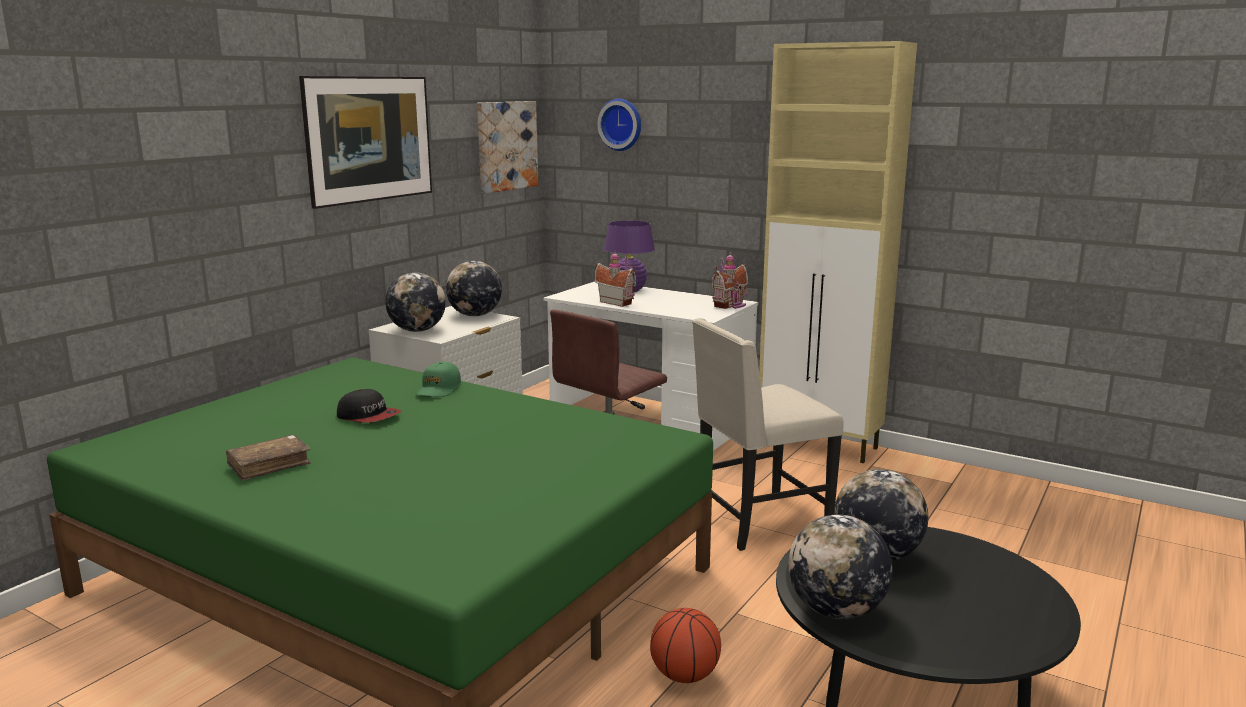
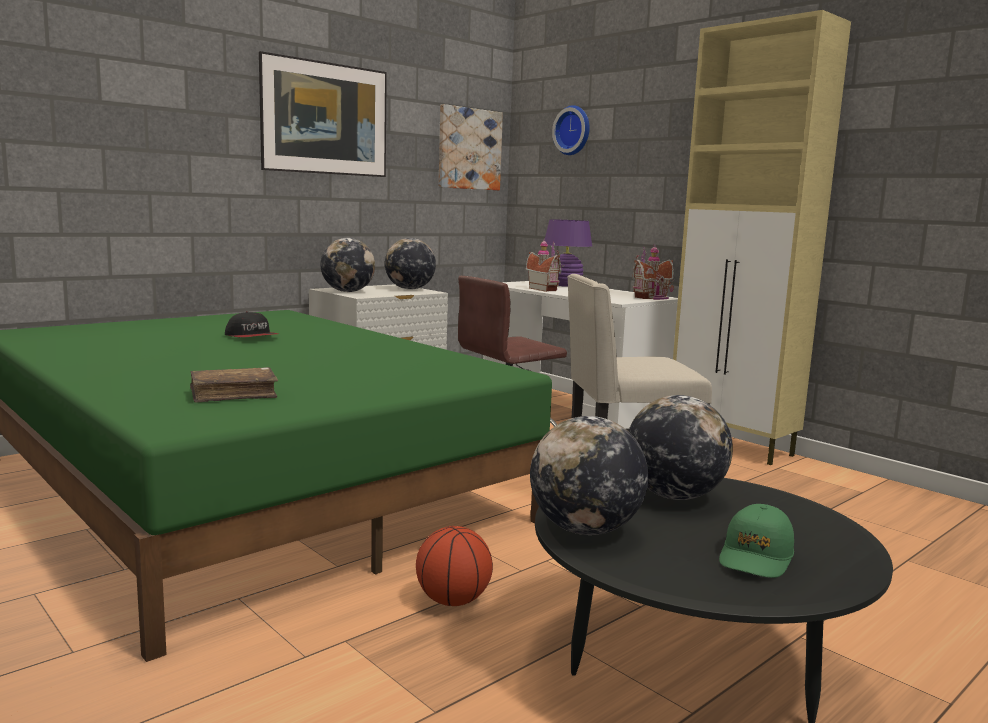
camera: 15 degrees right, 5 degrees down
(269, 465) = (130, 352): brown book -> brown book (233, 394)
(439, 389) = (333, 329): green cap -> green cap (756, 556)

